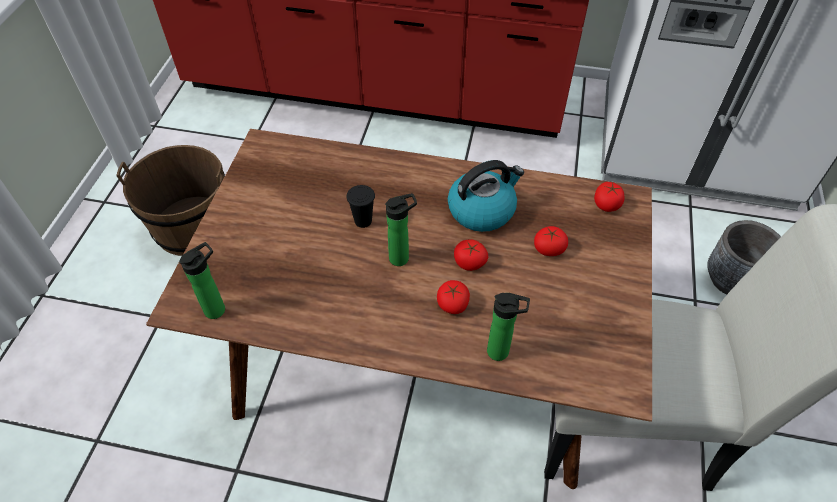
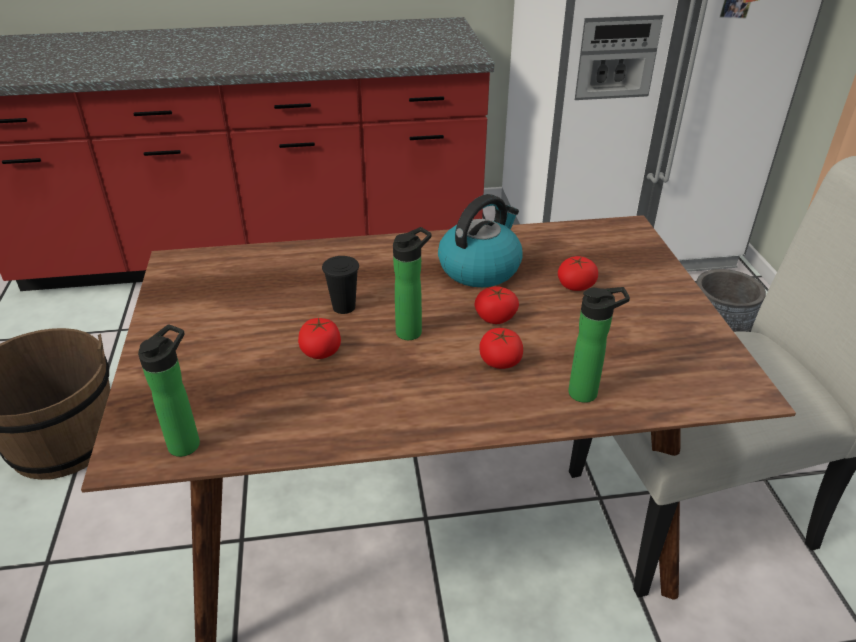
camera: 20 degrees left, 15 degrees down
(606, 204) = (609, 236): tomato -> tomato (321, 350)

